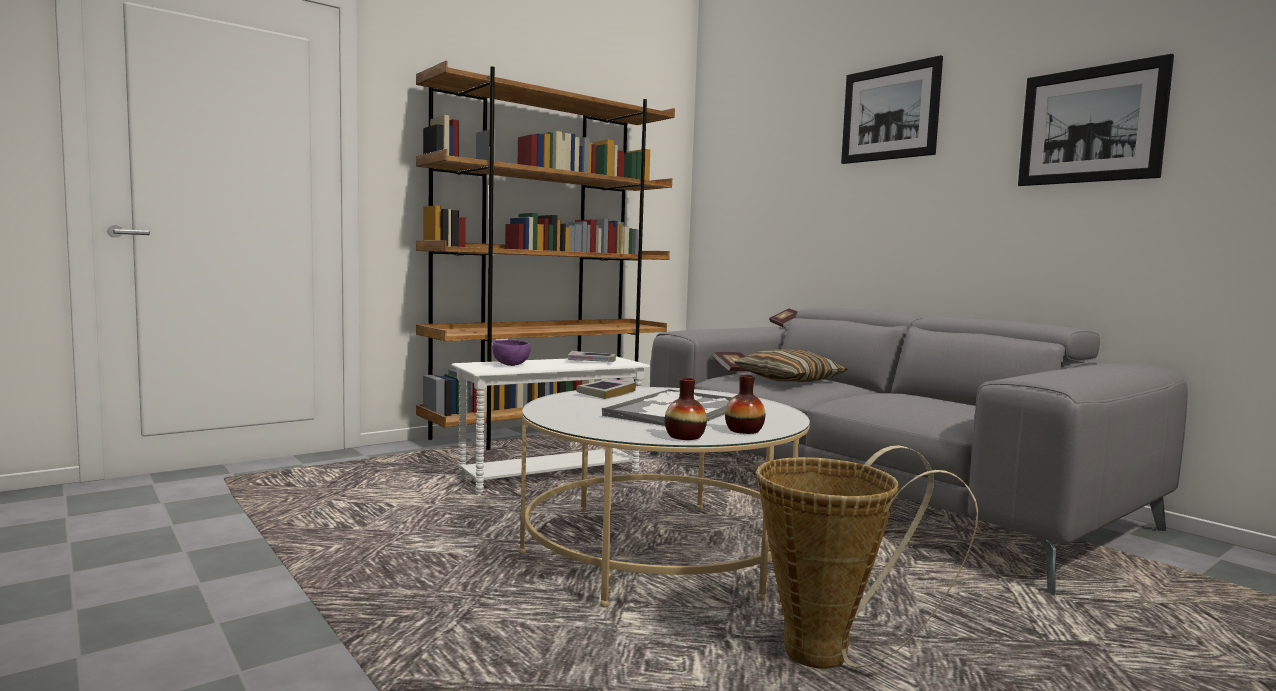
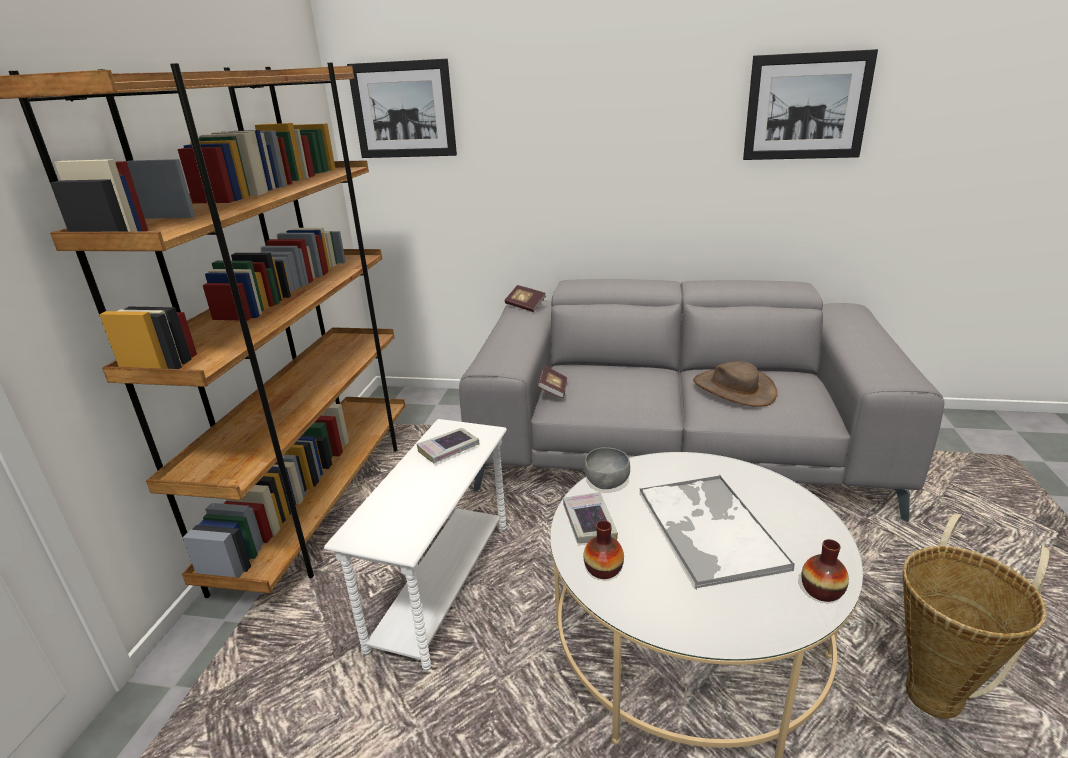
camera: 40 degrees left, 20 degrees up
(511, 365) = (399, 511): purple bowl -> none
(660, 390) = (607, 483): none -> grey bowl
(744, 430) = (818, 542): vase -> vase (603, 569)
(789, 380) = (618, 389): pillow -> none
(890, 113) = (606, 75): picture -> picture (403, 110)
(898, 397) = (734, 389): none -> brown hat

